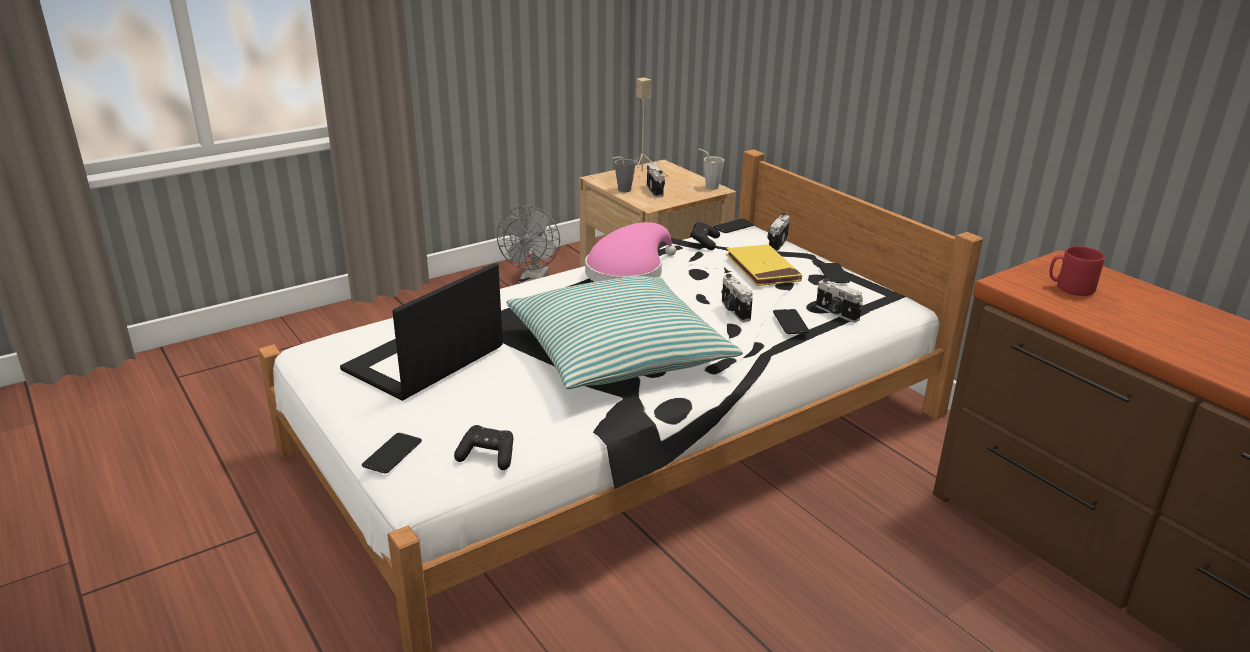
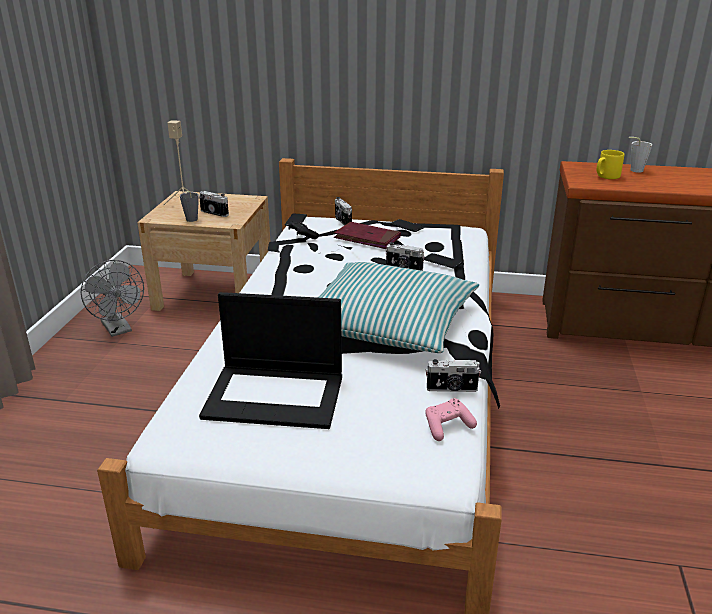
camera: 45 degrees left, 0 degrees up
(392, 454) = (389, 465): phone -> none
(424, 360) = (276, 395): laptop -> laptop turned 75 degrees counterclockwise
(487, 456) = (447, 427): black game controller -> pink game controller
(628, 272) = (293, 273): pink hat -> none
(709, 186) = (245, 198): grey cup -> grey cup (633, 170)
(762, 269) = (367, 238): yellow book -> red book
(836, 313) = (449, 247): camera -> camera (452, 389)
(1070, 288) = (606, 176): red mug -> yellow mug

